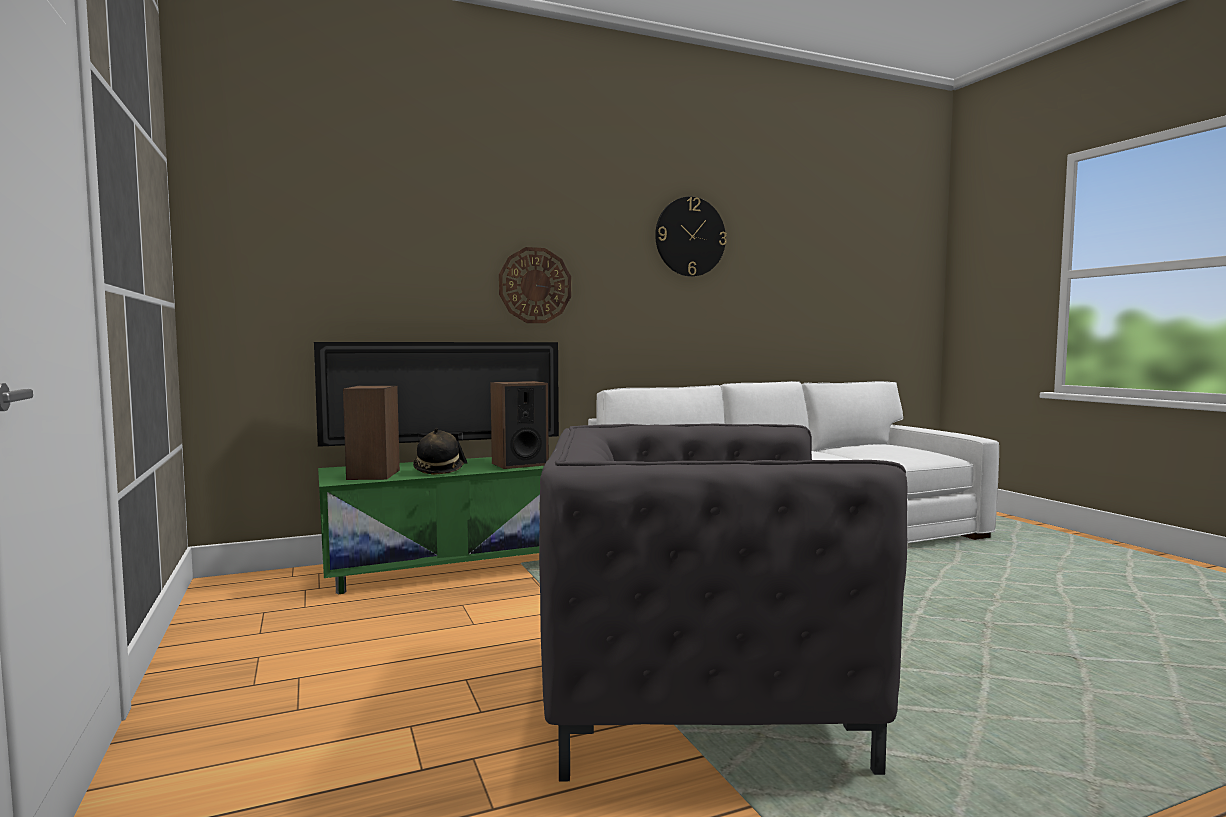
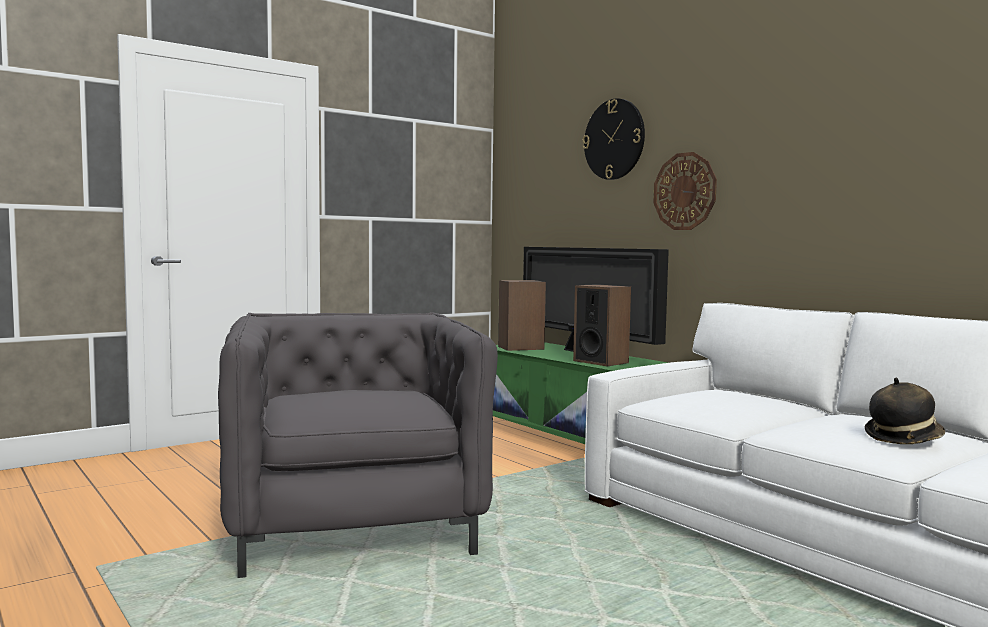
camera: 75 degrees right, 0 degrees up
(438, 470) = (550, 353): hat -> hat (903, 438)
(690, 237) = (867, 107): wall clock -> wall clock (614, 139)

